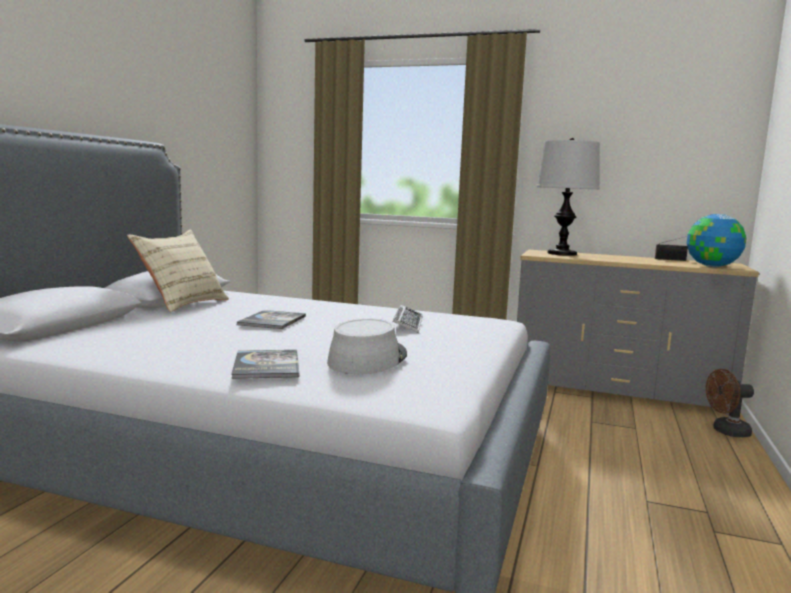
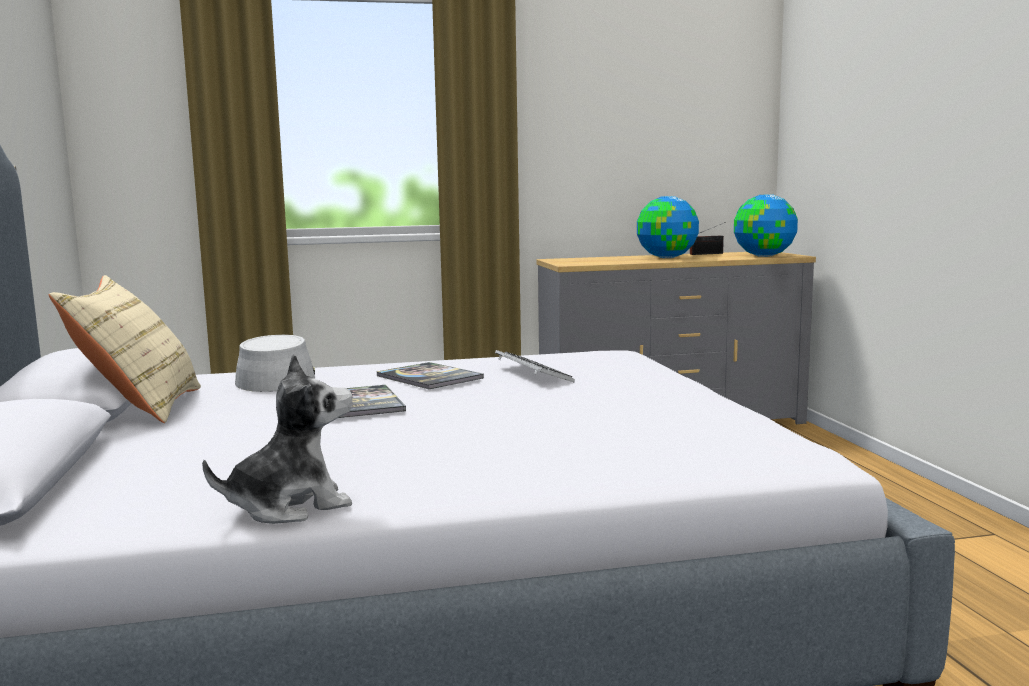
camera: 30 degrees left, 0 degrees up
(125, 360) = (290, 506): none -> plush toy
(266, 365) = (522, 460): book -> book (429, 377)
(367, 359) = (619, 423): grey hat -> grey hat (276, 378)
(561, 253) = (590, 259): table lamp -> none
(625, 258) = (666, 257): none -> globe
(726, 431) = (817, 441): brown fan -> none

